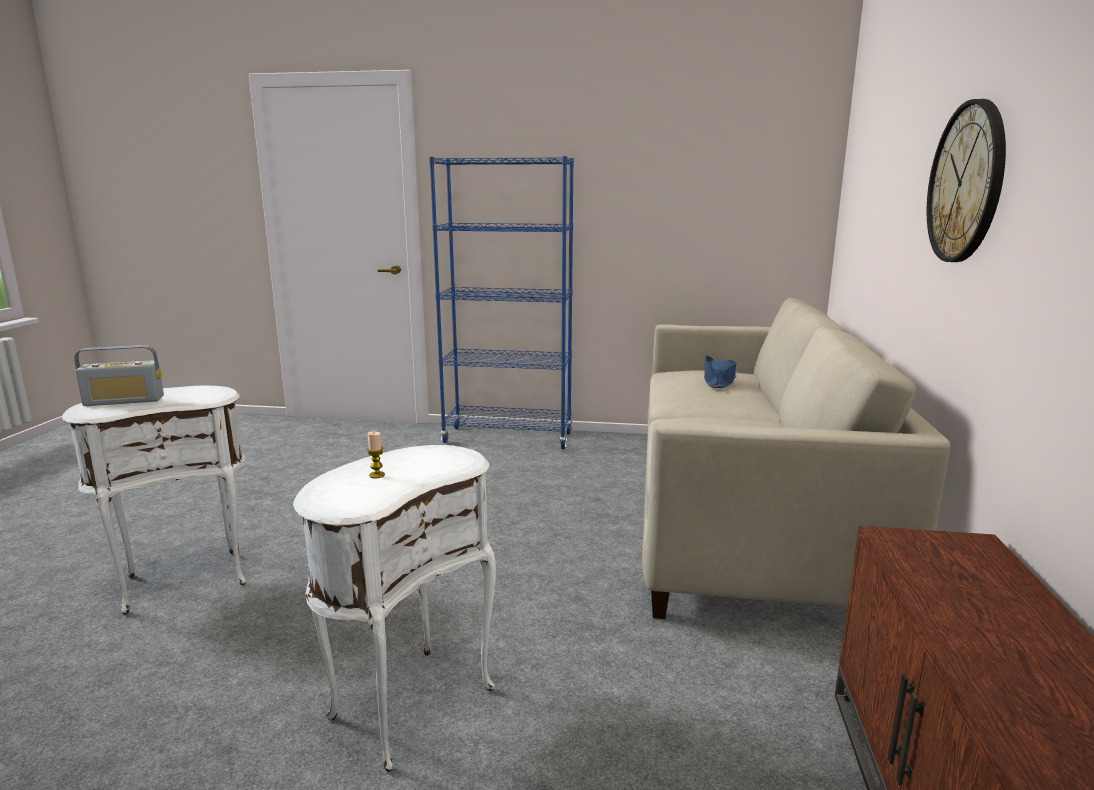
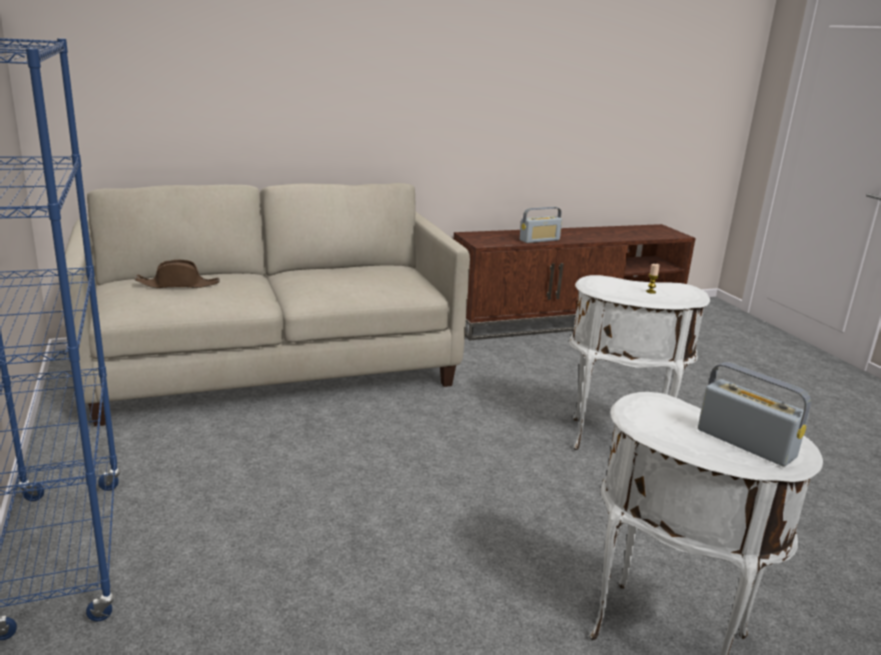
camera: 120 degrees left, 5 degrees up
(718, 381) = (178, 285): blue hat -> brown hat
(959, 623) = (539, 240): none -> radio
(966, 183) = (357, 69): wall clock -> none

